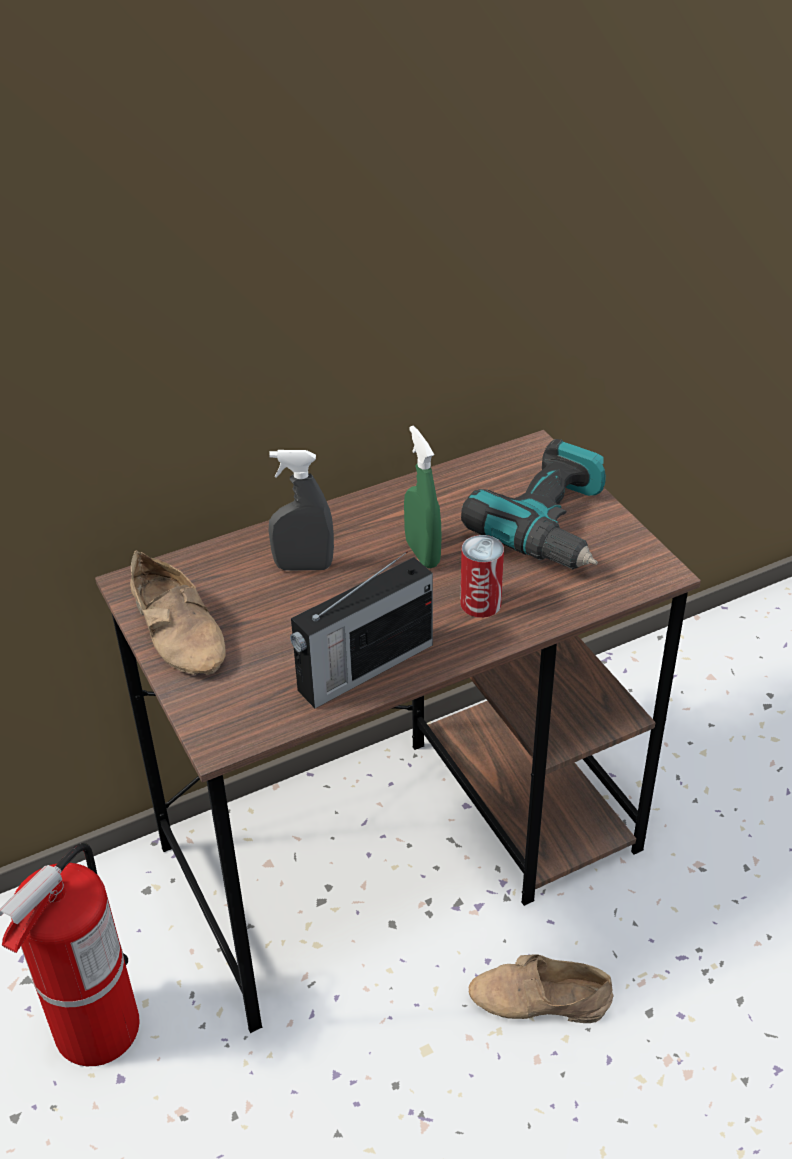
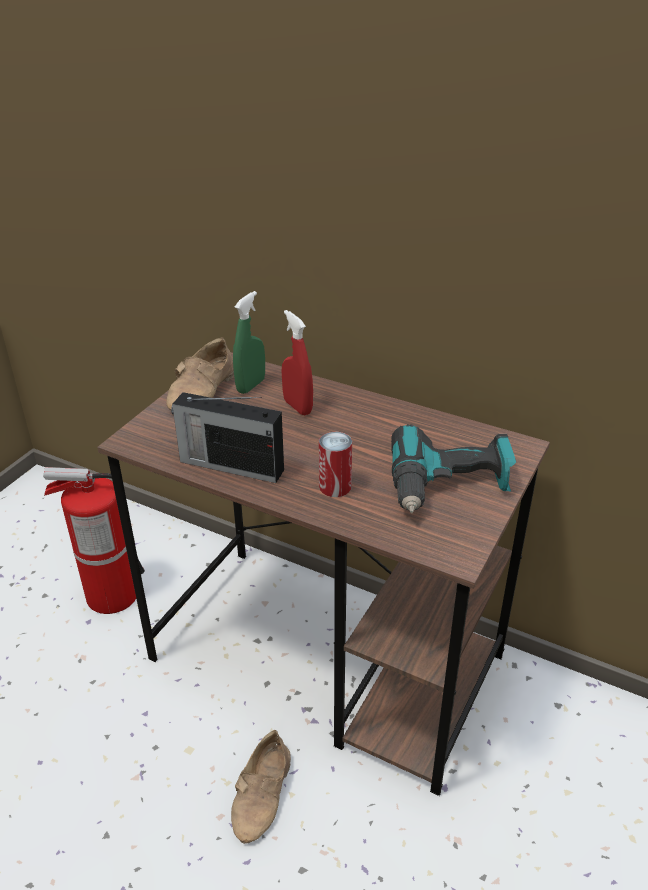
camera: 55 degrees right, 5 degrees down
(303, 566) = (297, 407): grey spray bottle -> red spray bottle
(422, 553) = (357, 444): green spray bottle -> green spray bottle (251, 385)
(539, 1002) = (264, 794): beige shoe -> beige shoe turned 135 degrees counterclockwise

